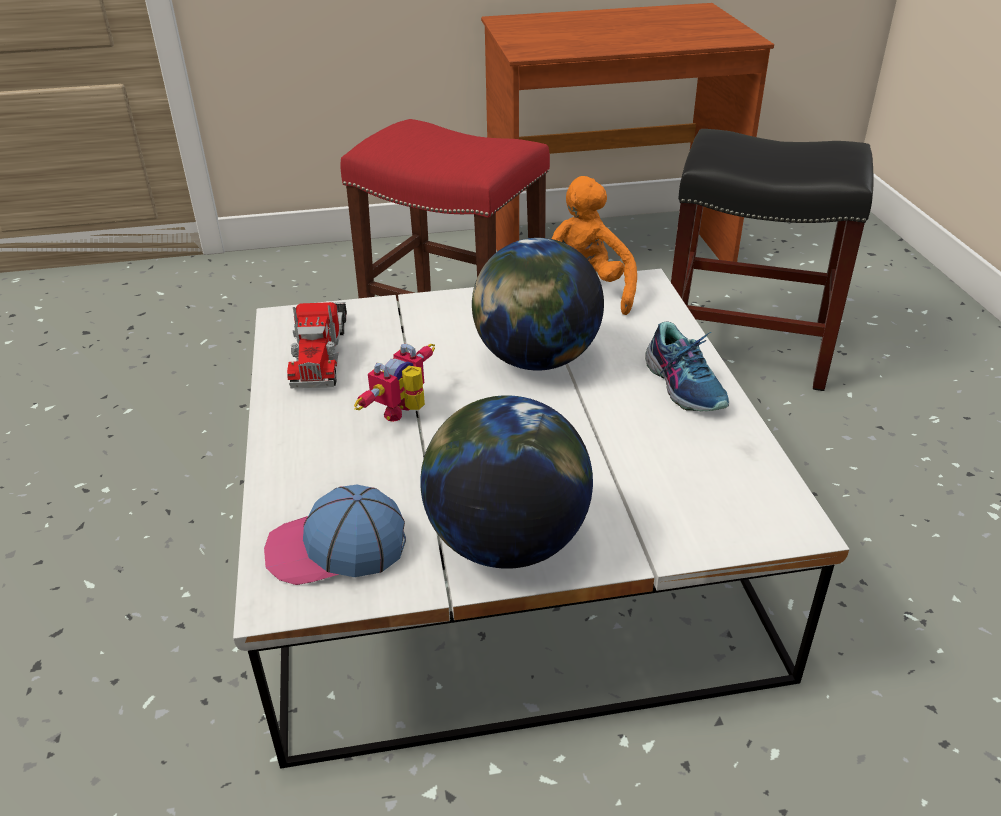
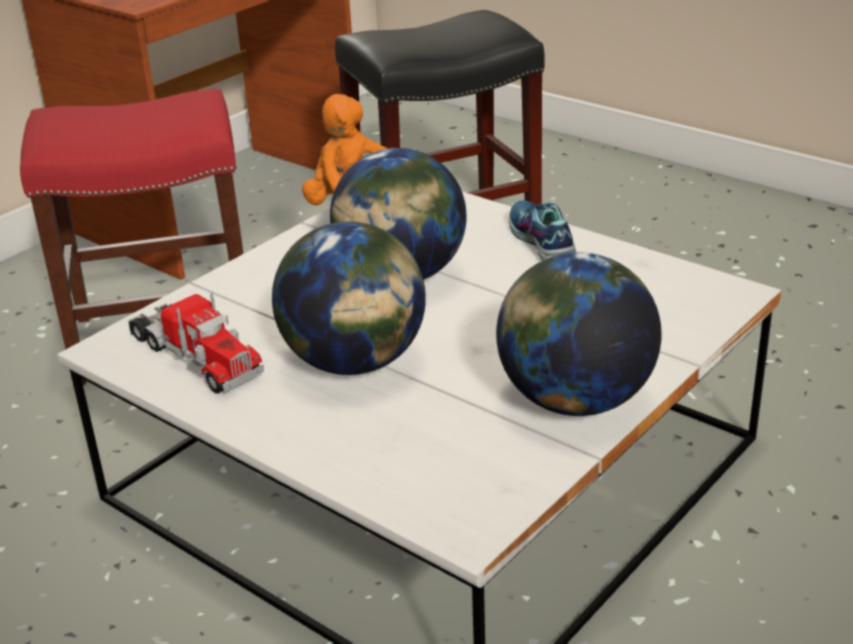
camera: 40 degrees left, 5 degrees down
(336, 548) = (457, 475): cap -> none
(405, 413) = (355, 362): toy robot -> globe
(685, 385) = (540, 242): shoe -> shoe turned 135 degrees counterclockwise

